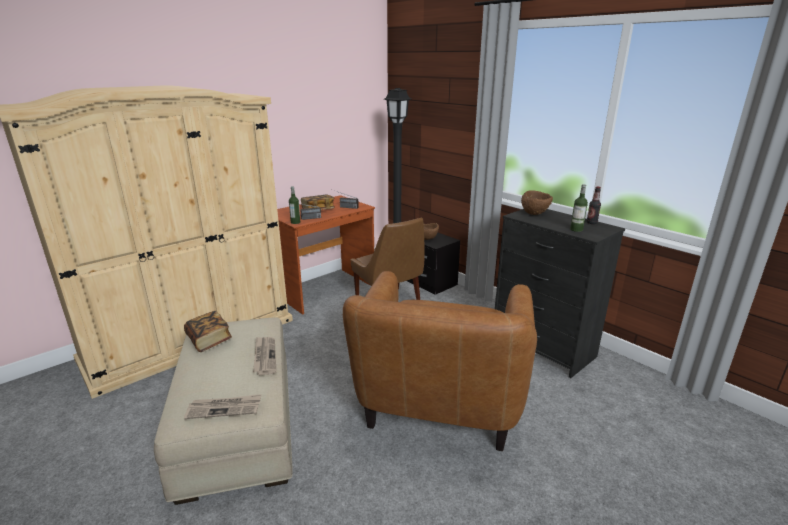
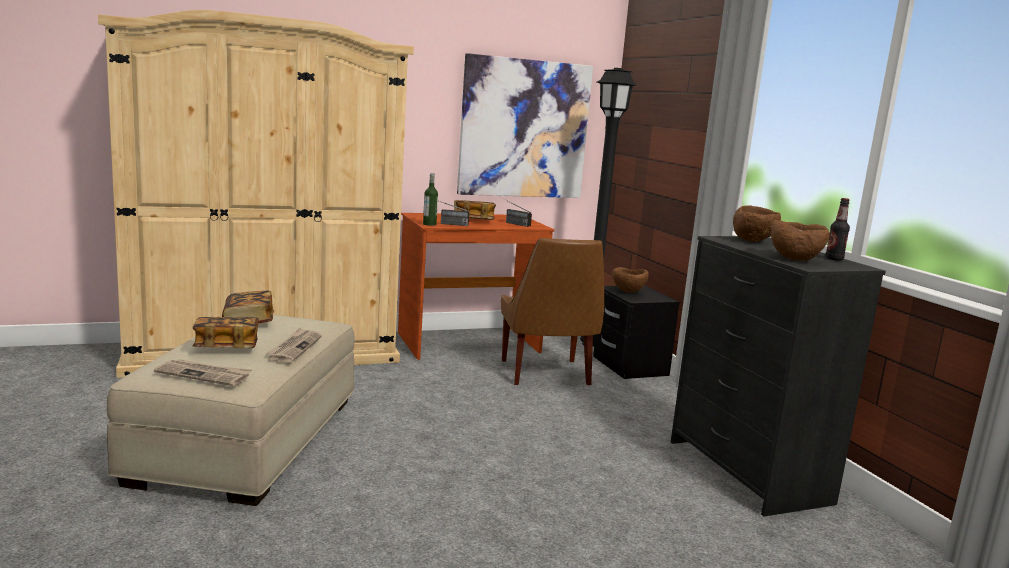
camera: 20 degrees right, 10 degrees down
(216, 372) = (226, 347): none -> book
(333, 135) = (524, 129): none -> picture
(438, 408) = (518, 493): brown armchair -> none
(576, 229) = (794, 259): bottle -> brown bowl

